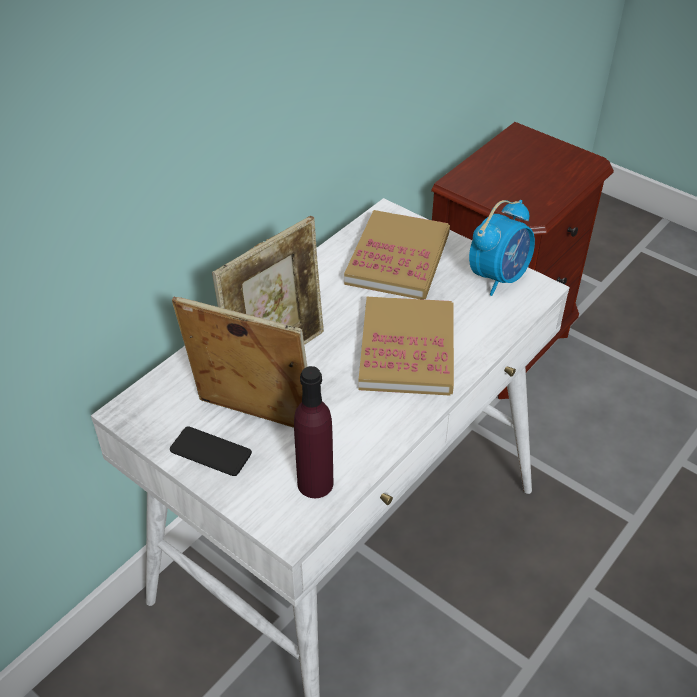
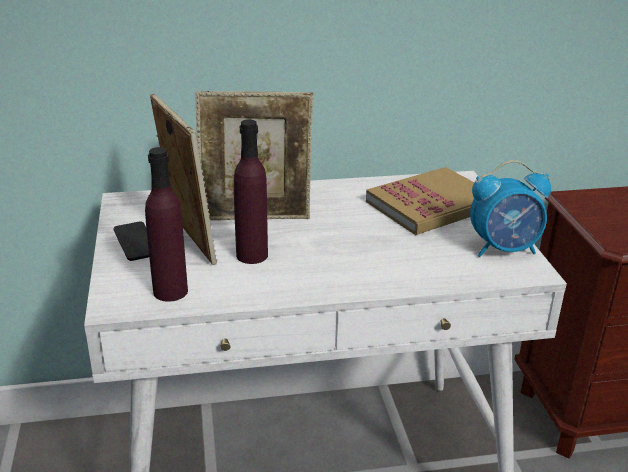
camera: 40 degrees right, 15 degrees down
(329, 401) = (252, 255): none -> purple bottle
(407, 349) = (356, 255): book -> none

